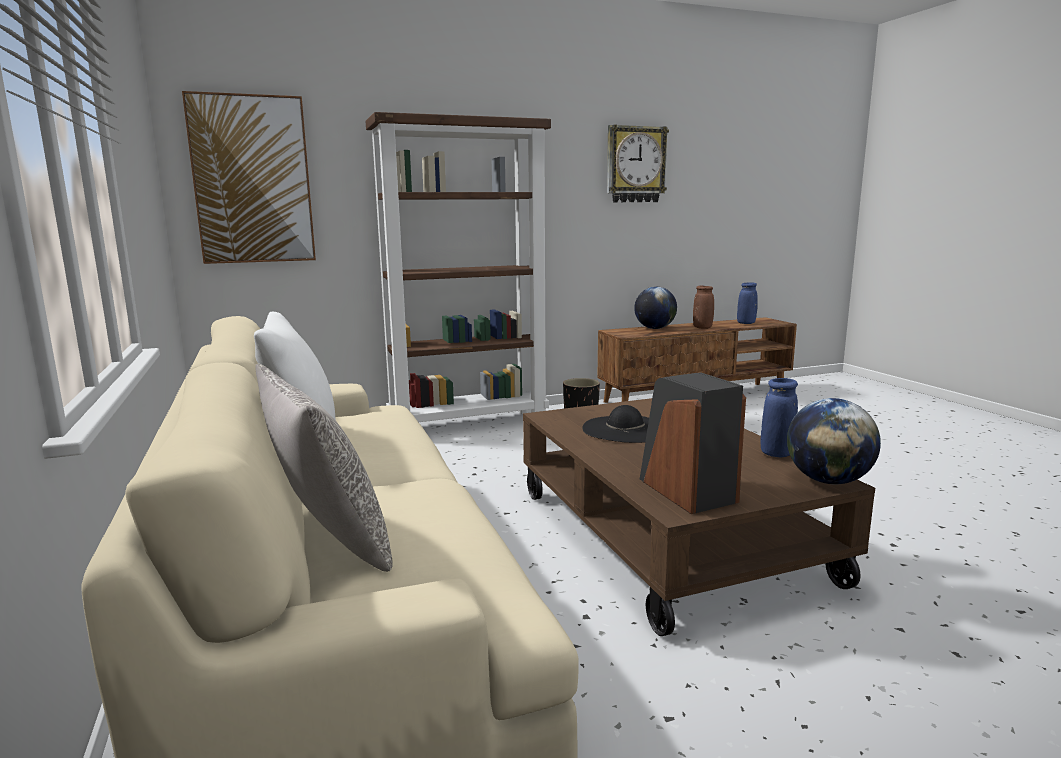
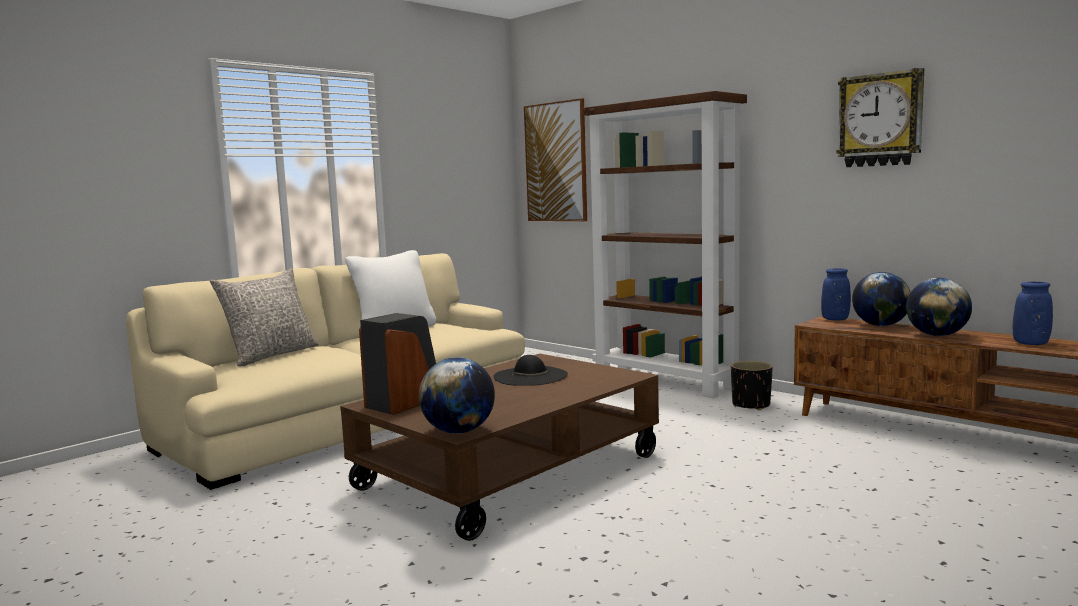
camera: 65 degrees right, 5 degrees down
(702, 328) = (937, 335): brown vase -> globe
(776, 453) = (515, 414): blue vase -> blue vase (835, 319)

